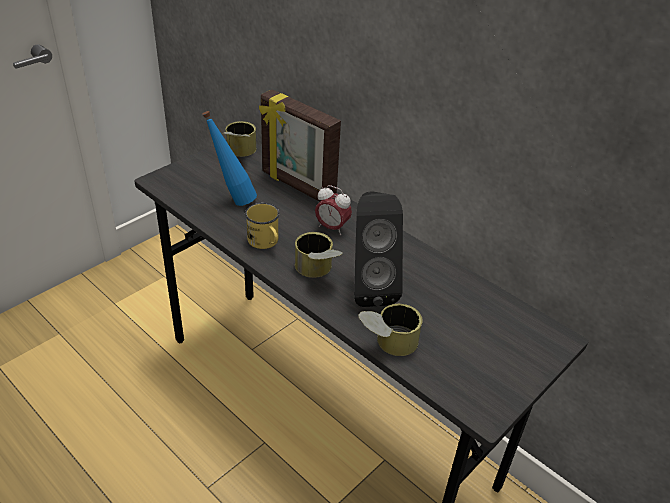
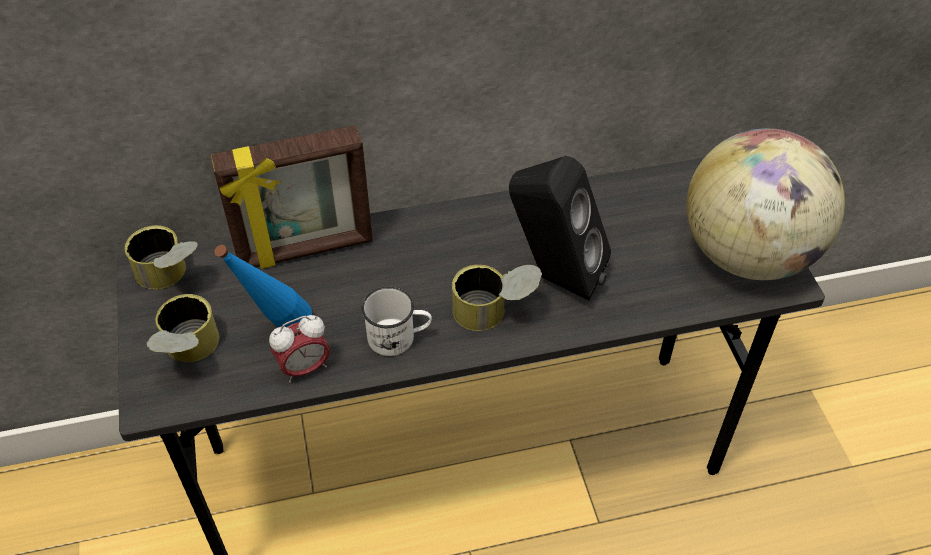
camera: 55 degrees left, 10 degrees up
(265, 242) = (398, 337): yellow mug -> white mug
(332, 228) = (420, 258): alarm clock -> alarm clock (304, 368)
(386, 345) = (653, 309): can -> can (188, 354)
(489, 380) = (748, 254): none -> globe

